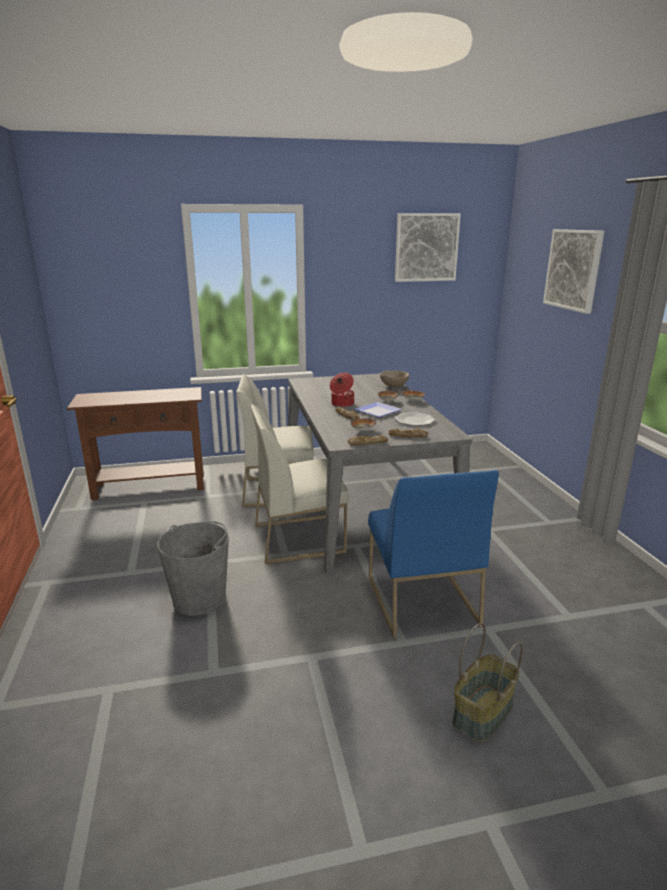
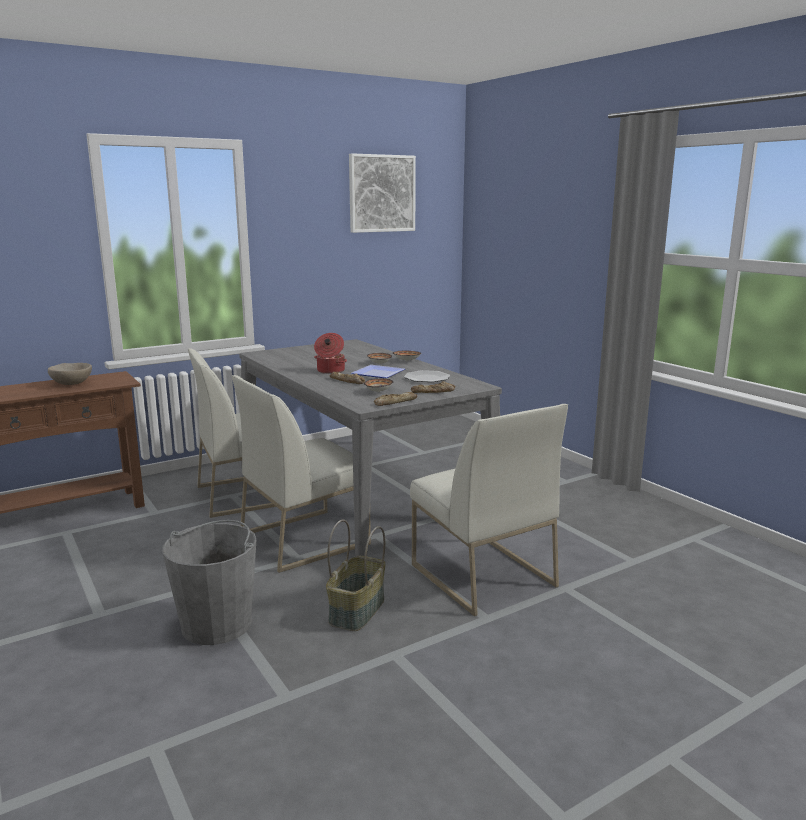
camera: 20 degrees left, 5 degrees down
(394, 386) = (373, 350): beige bowl -> beige bowl (72, 384)
(420, 600) = (481, 575): blue chair -> white chair
(483, 714) = (606, 664): basket -> basket (358, 611)
(573, 269) = (551, 211): picture -> none

